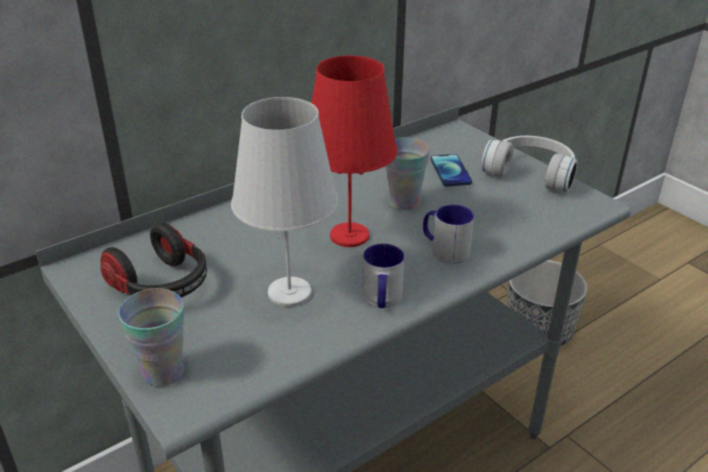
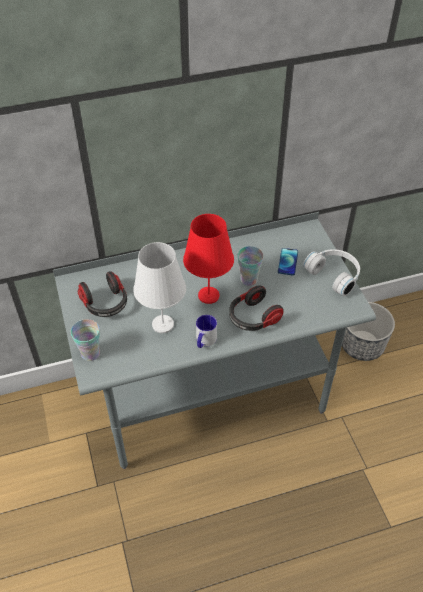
camera: 20 degrees right, 15 degrees up
(444, 249) = (253, 318): mug -> headphones

